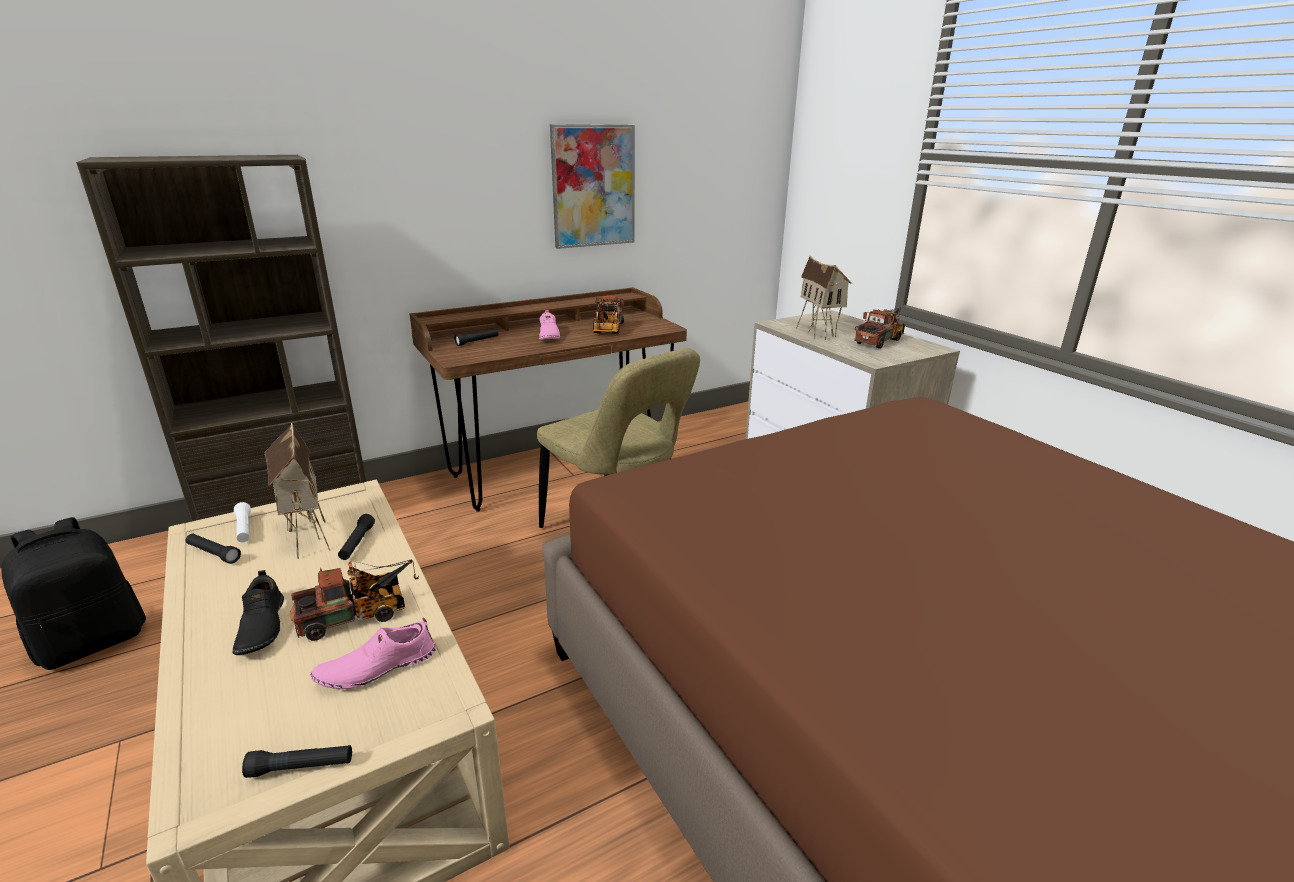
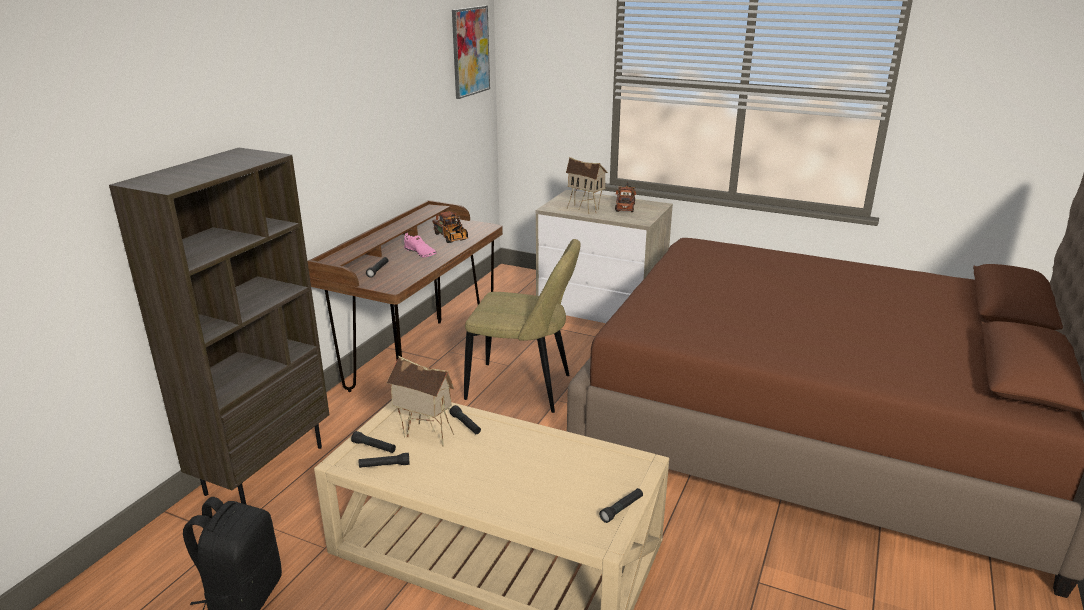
camera: 35 degrees left, 0 degrees up
(244, 528) = (374, 447): white flashlight -> black flashlight
(260, 627) = (491, 480): black shoe -> none
(360, 615) = (534, 452): toy truck -> none
(376, 667) = (585, 465): pink shoe -> none
(593, 186) = (400, 127): picture -> picture (470, 51)

